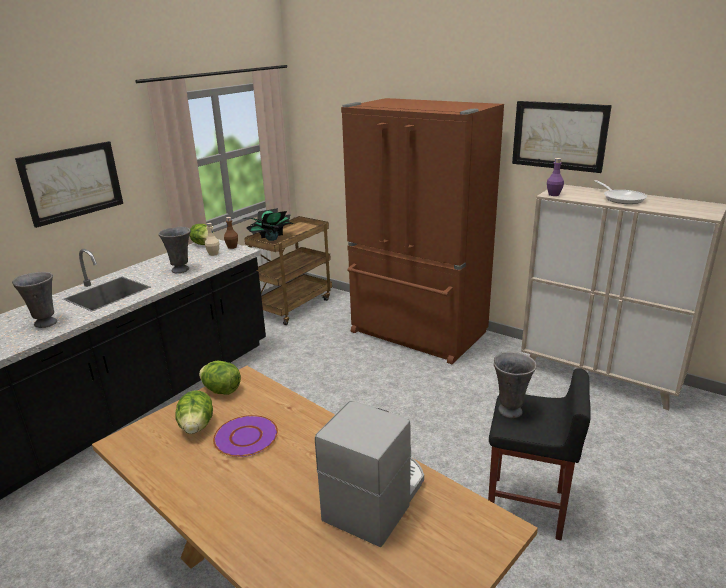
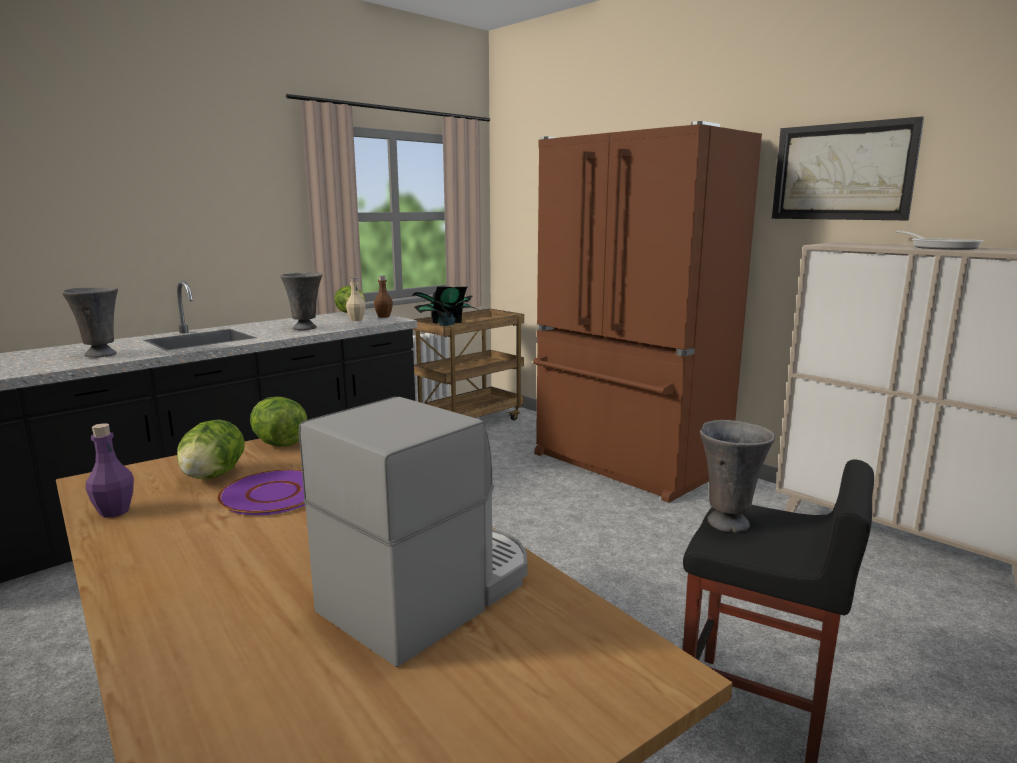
camera: 10 degrees right, 10 degrees down
(72, 182) = (189, 206): picture -> none
(553, 194) = (830, 244): purple bottle -> purple bottle (114, 512)

